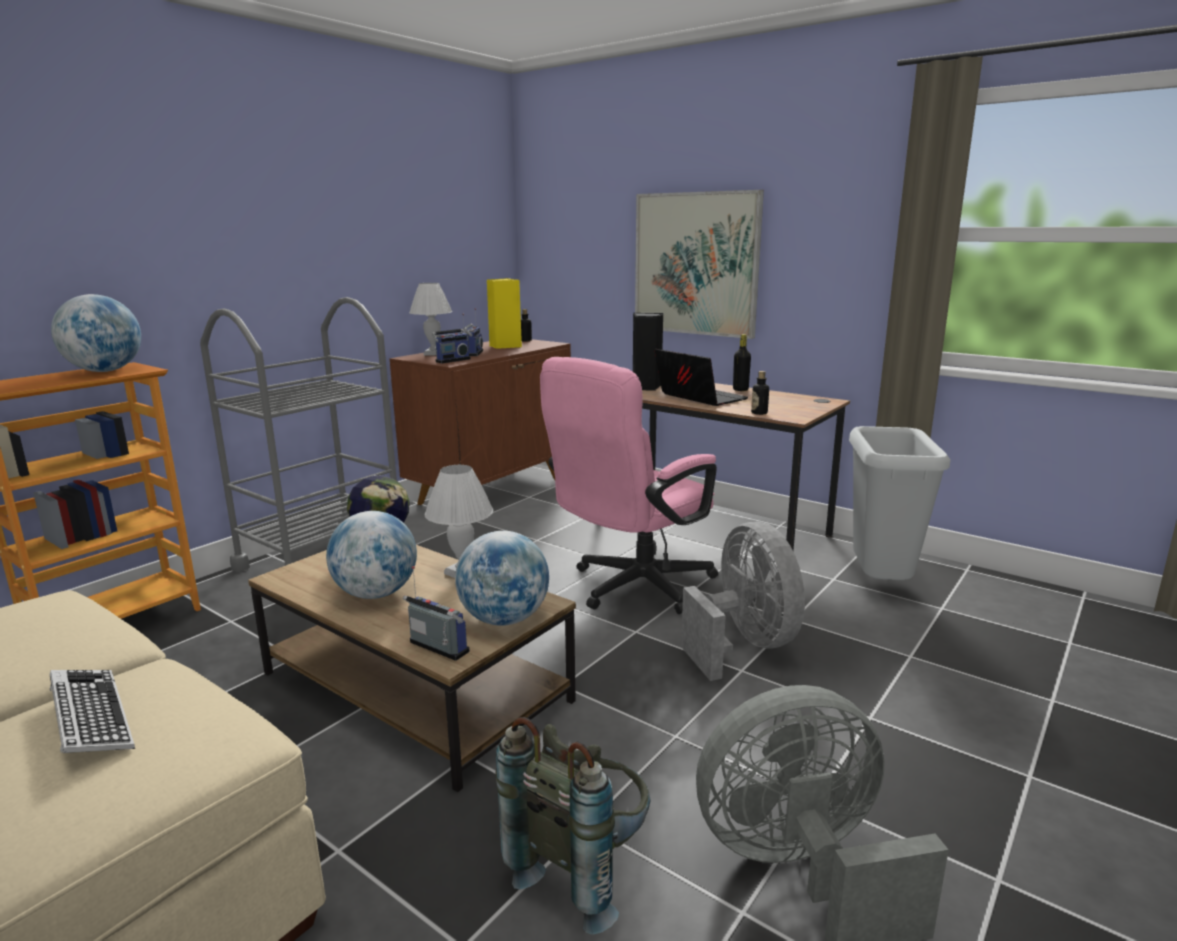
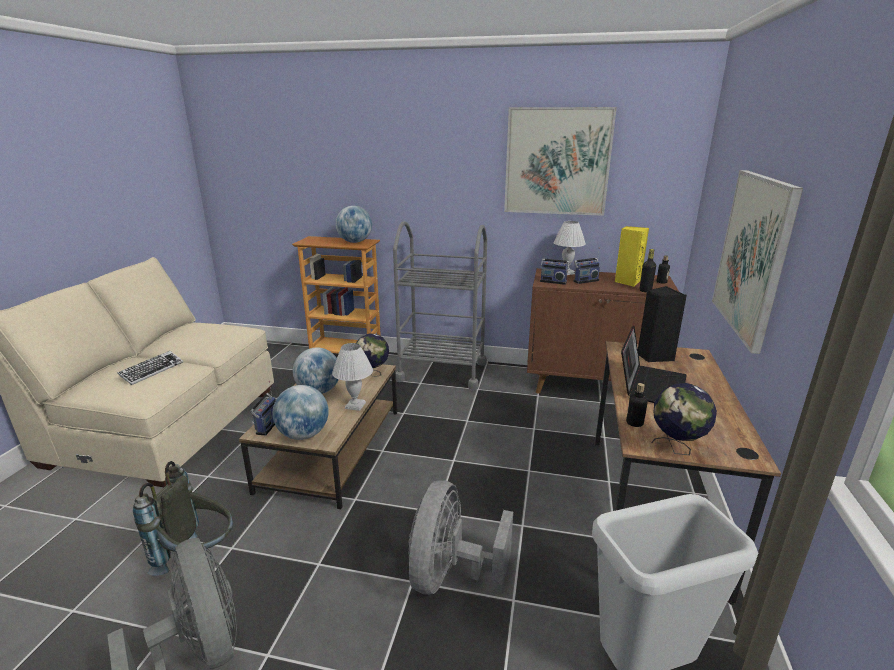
camera: 65 degrees right, 5 degrees up
(387, 204) = (557, 162): none -> picture
(632, 588) = (497, 492): pink office chair -> none
(740, 389) = (718, 399): black bottle -> black bottle (645, 290)
(744, 645) = (450, 575): grey fan -> grey fan turned 150 degrees clockwise
(806, 412) = (676, 449): none -> globe

